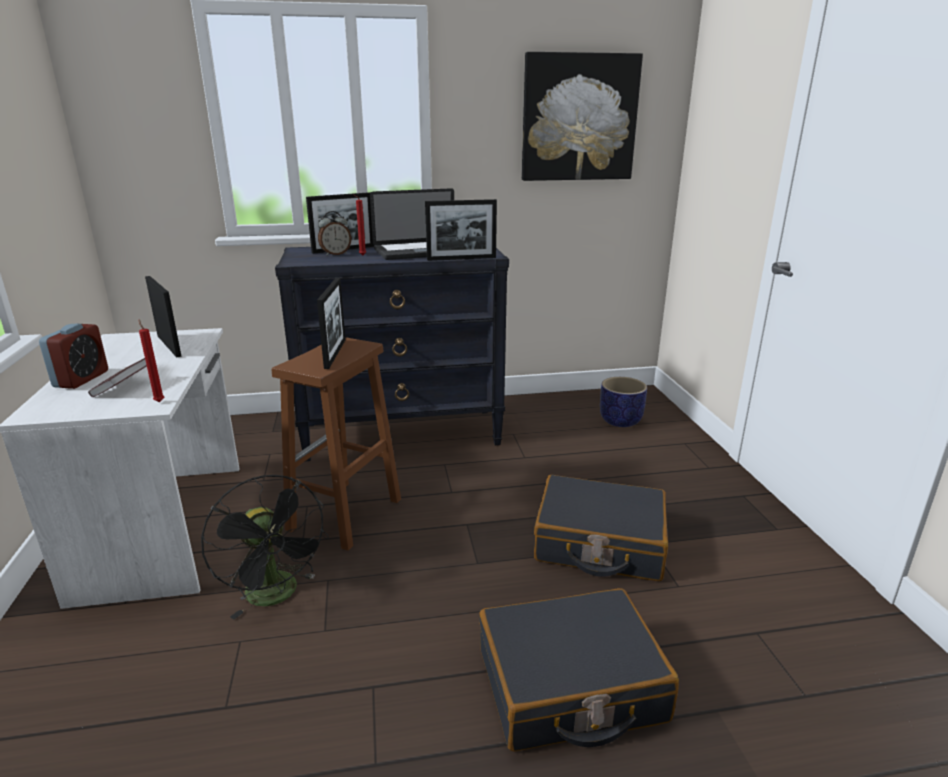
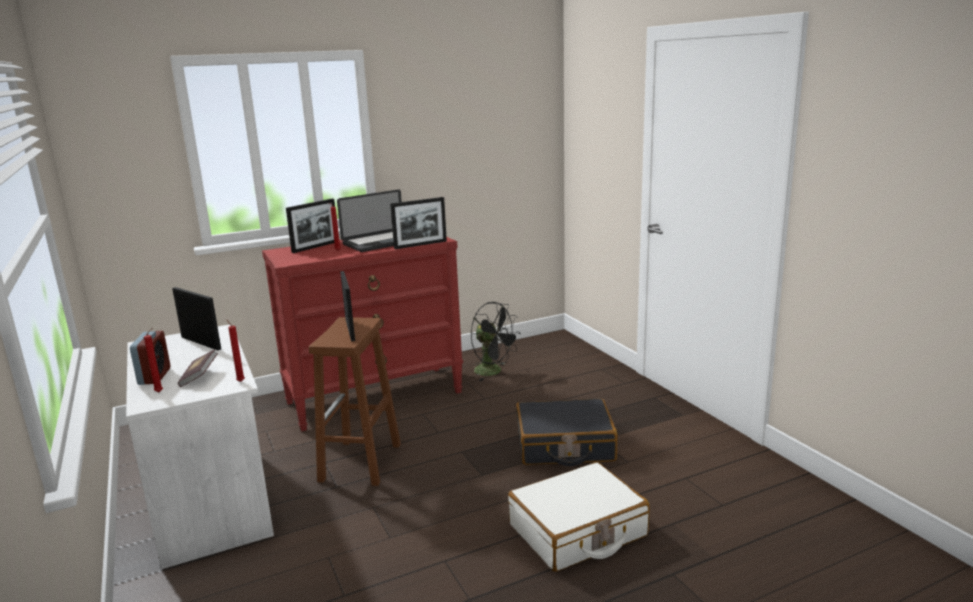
camera: 15 degrees left, 5 degrees down
(65, 400) = (160, 392): none -> red candle
(277, 596) = (339, 524): black fan -> black fan (493, 372)
(335, 254) = (314, 252): alarm clock -> none
(403, 433) = (375, 397): black dresser -> red dresser
(570, 686) = (578, 531): black suitcase -> white suitcase
(579, 118) = (484, 125): picture -> none
(620, 421) = (548, 360): planter -> none

